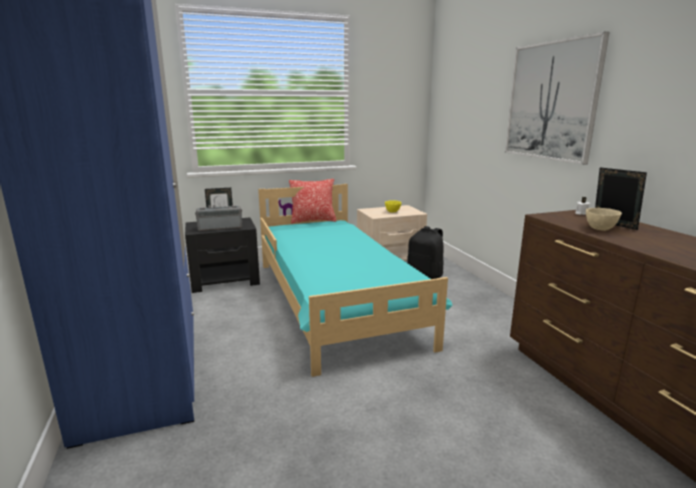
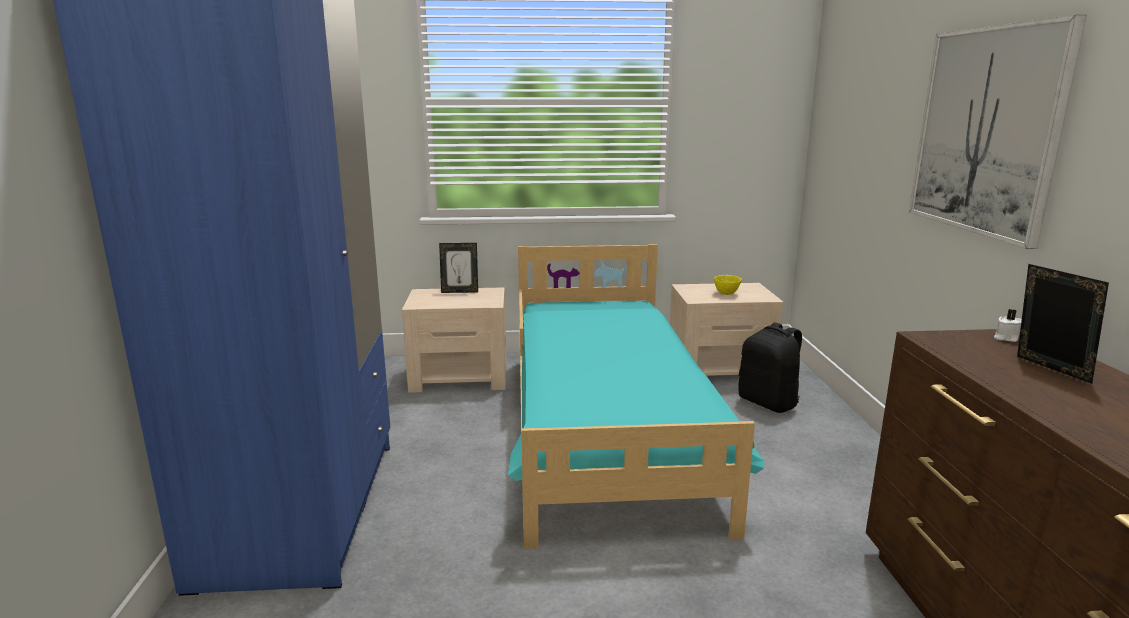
camera: 15 degrees right, 0 degrees up
(220, 227) = (454, 301): radio -> none
(225, 279) = (460, 377): black nightstand -> beige nightstand
(313, 221) = (599, 298): pillow -> none
(601, 229) = (1016, 376): beige bowl -> none

